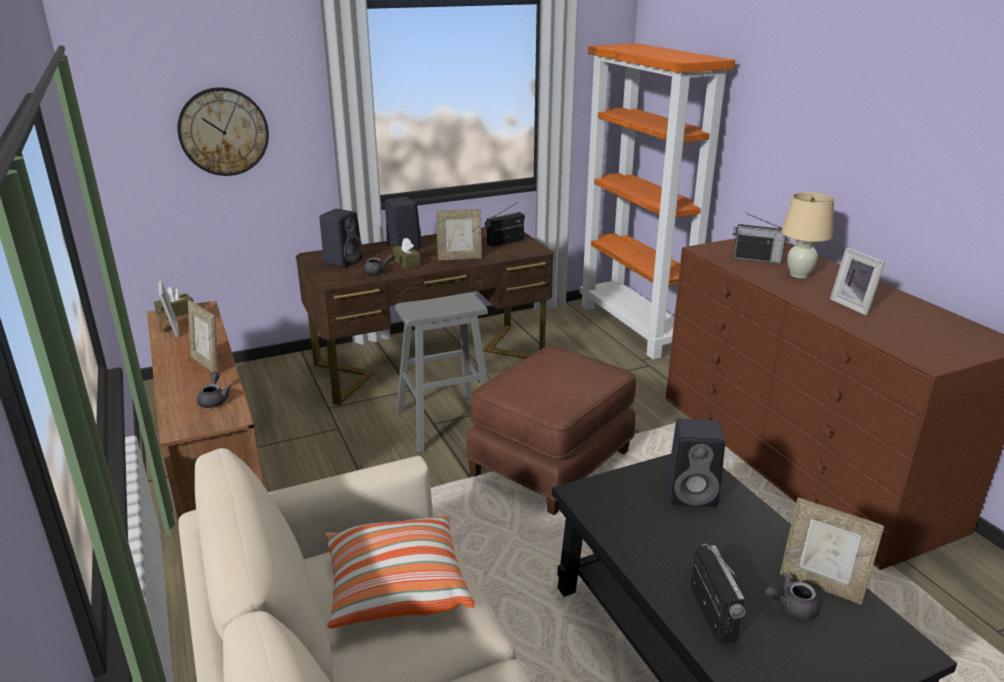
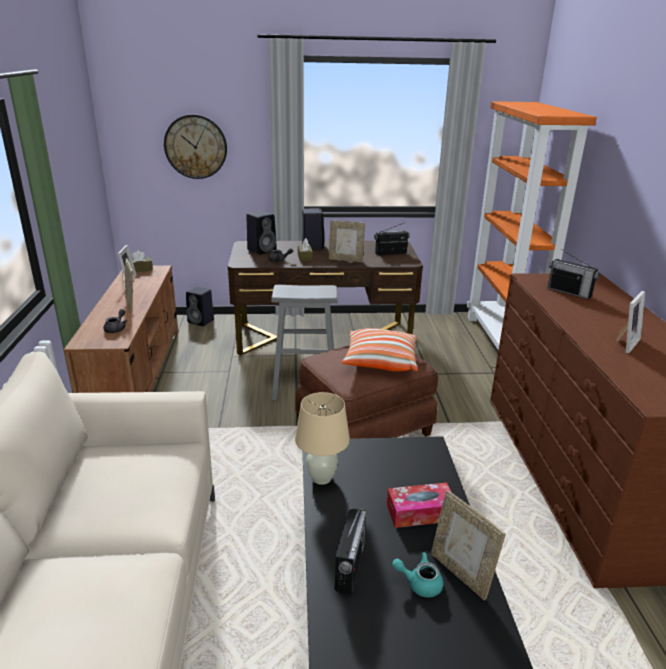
camera: 20 degrees right, 0 degrees up
(396, 587) = (132, 479): pillow -> pillow (380, 361)
(693, 493) = (409, 472): black speaker -> black speaker (201, 321)
(737, 534) = (420, 512): none -> tissue box
(791, 607) = (419, 583): grey teapot -> turquoise teapot
(799, 275) = (596, 310): beige table lamp -> beige table lamp (321, 478)
(854, 305) = (624, 343): picture frame -> picture frame turned 135 degrees counterclockwise

